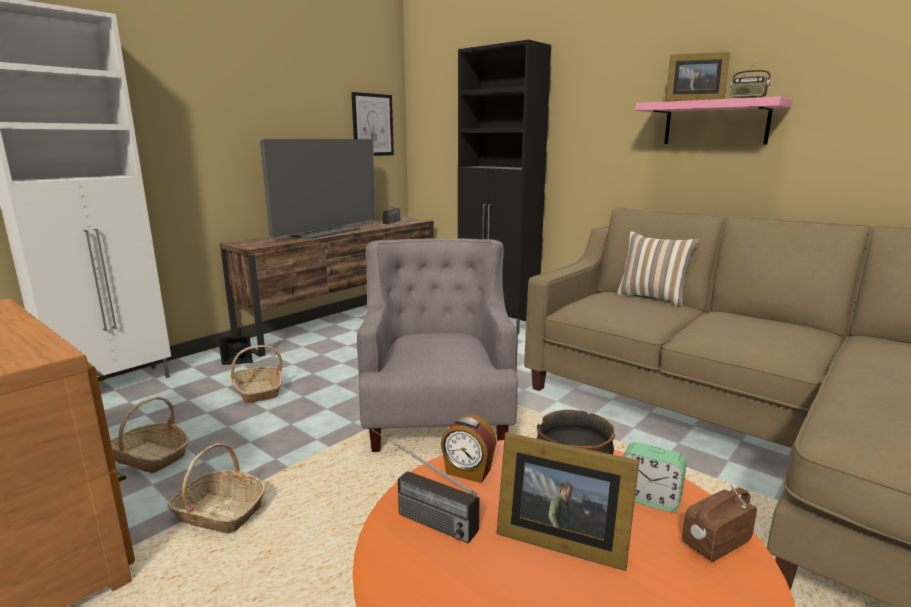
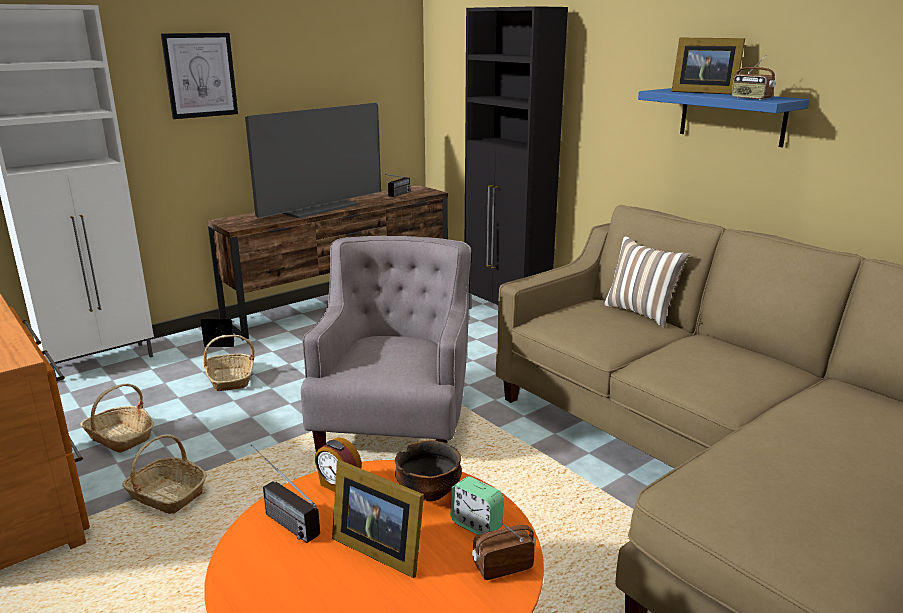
camera: 10 degrees right, 5 degrees up
(372, 125) = (381, 83): picture -> picture (200, 75)
(715, 123) = (732, 116): pink shelf -> blue shelf

